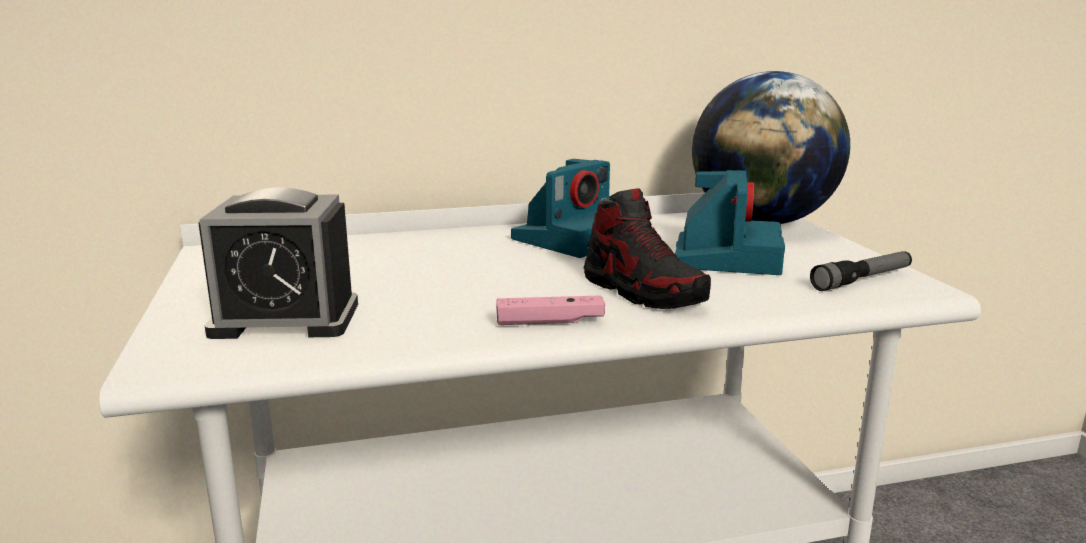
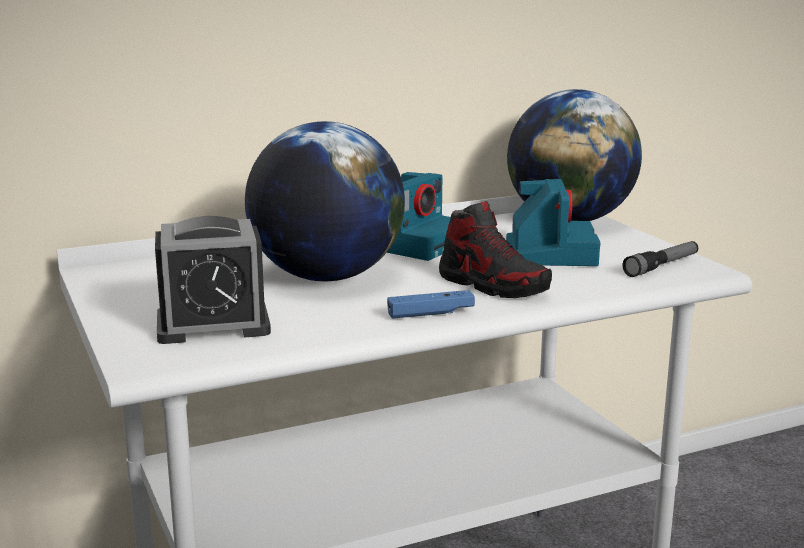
camera: 10 degrees left, 0 degrees up
(454, 270) = (327, 277): none -> globe
(550, 322) = (430, 313): pink game controller -> blue game controller

